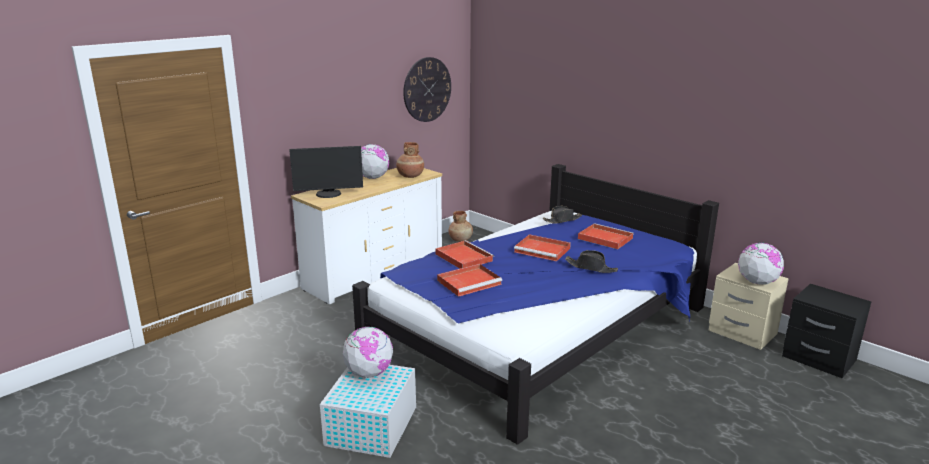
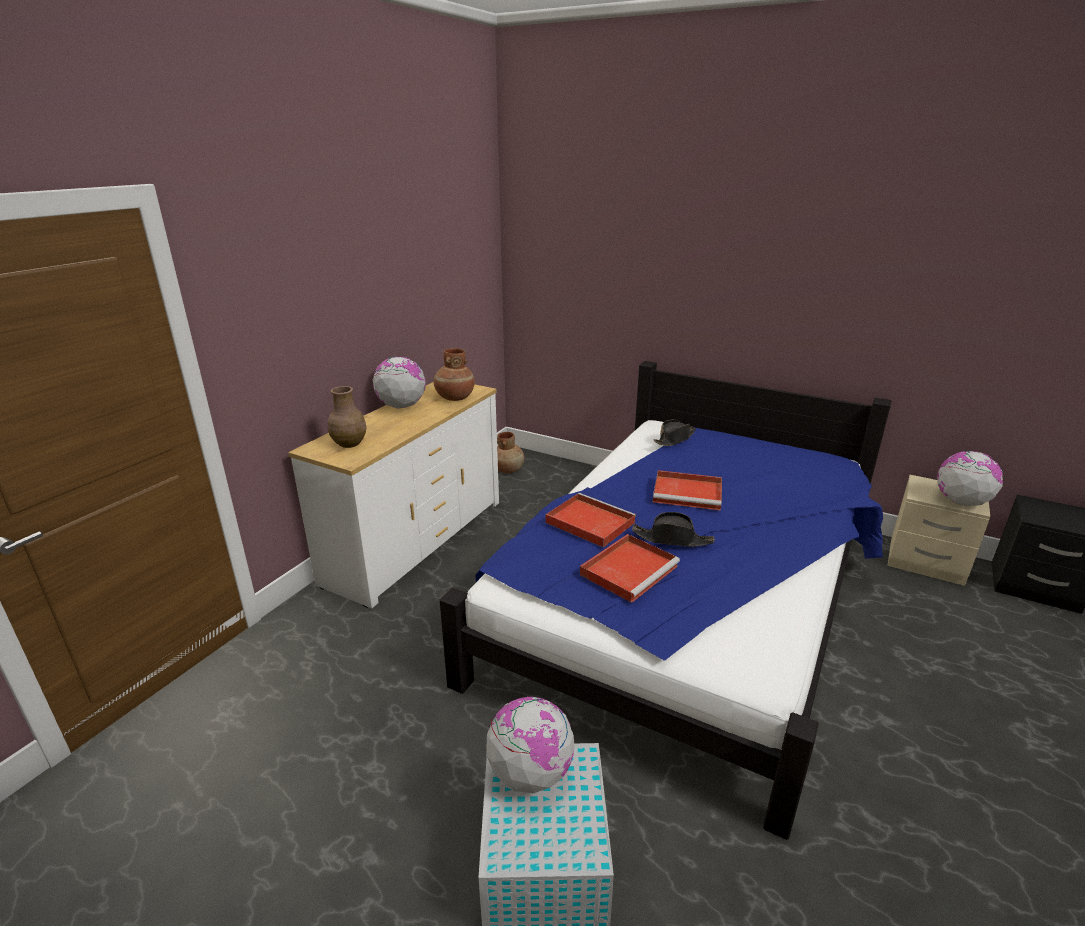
camera: 15 degrees left, 5 degrees up
(328, 194) = (350, 443): monitor -> brown vase
(427, 89) = (454, 269): wall clock -> none
(591, 267) = (773, 515): black hat -> black hat (672, 539)
(604, 238) = (749, 462): red tray -> none

